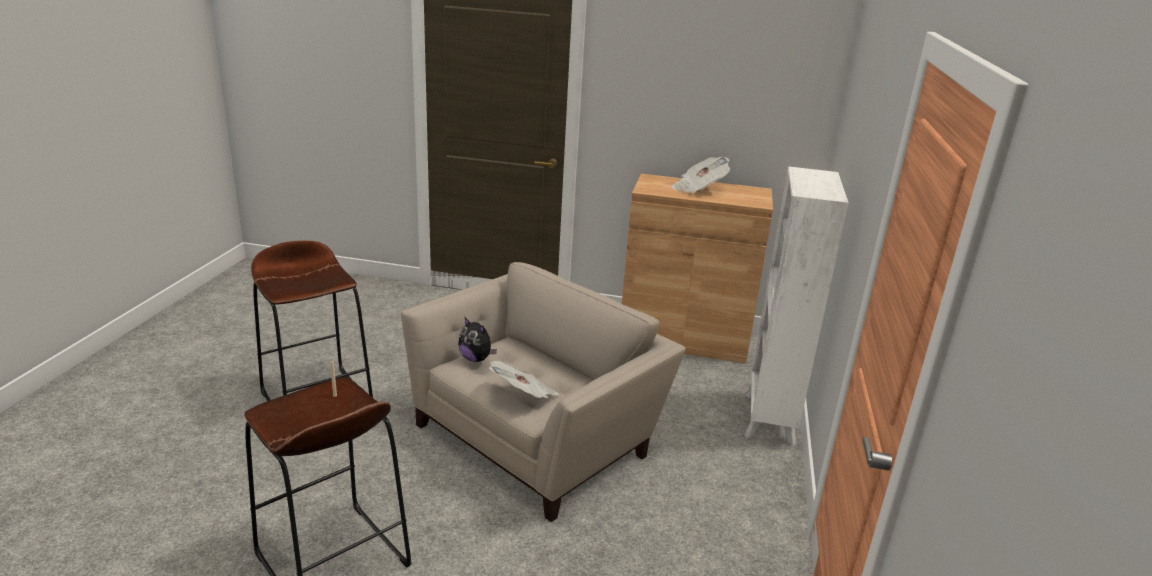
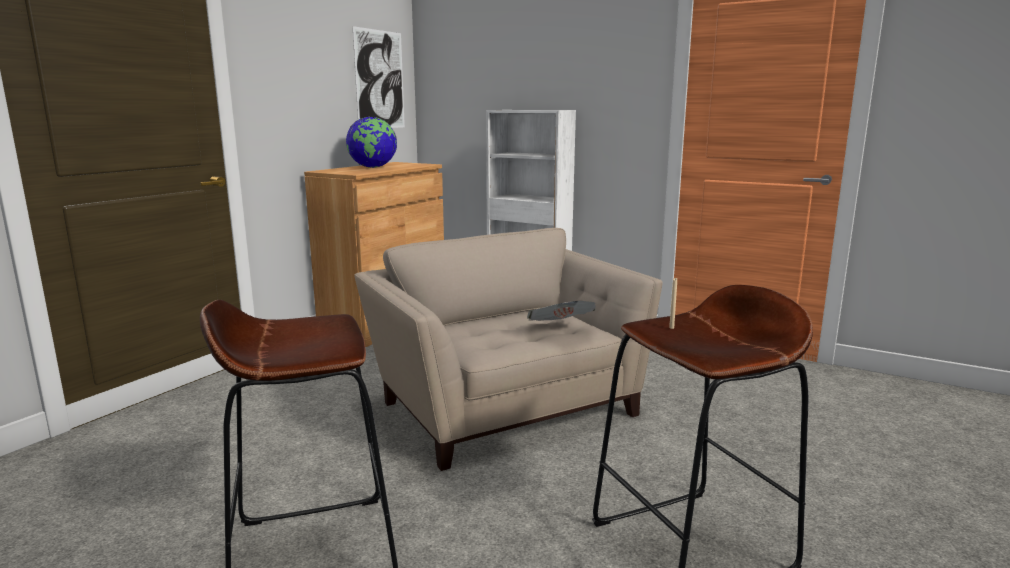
camera: 70 degrees left, 10 degrees down
(476, 359) = (470, 343): plush toy -> none
(698, 189) = (373, 167): newspaper -> globe
(774, 98) = (380, 80): none -> picture

